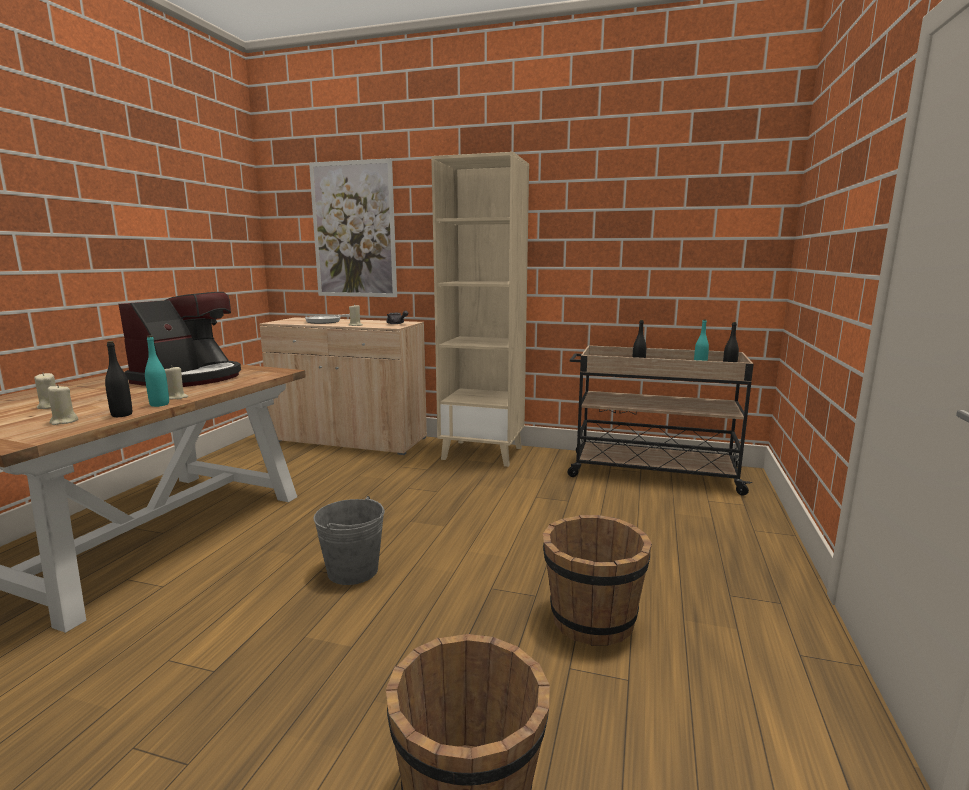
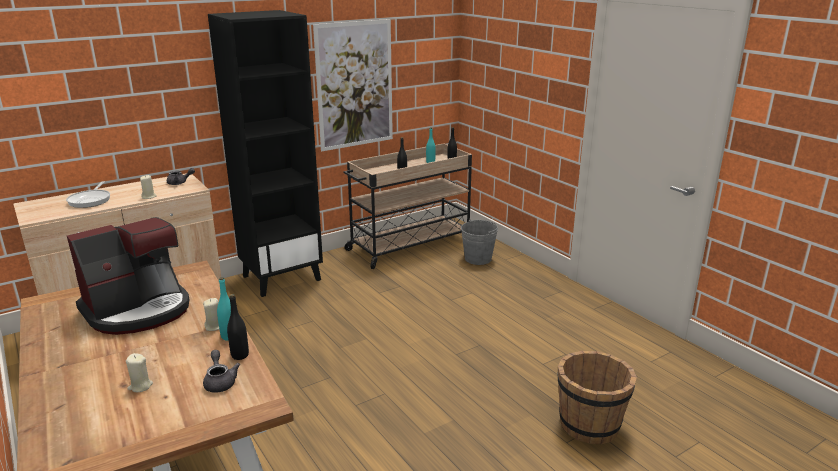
camera: 50 degrees left, 10 degrees up
(64, 421) = (220, 382): beige candle -> grey teapot
(189, 378) = (138, 310): coffee machine -> coffee machine turned 75 degrees clockwise
(353, 571) = (373, 392): grey bucket -> grey bucket (478, 259)
(354, 230) = (86, 87): picture -> picture (355, 85)
(483, 453) = (282, 277): beige bookcase -> black bookcase
(591, 620) = (517, 340): brown bucket -> none

